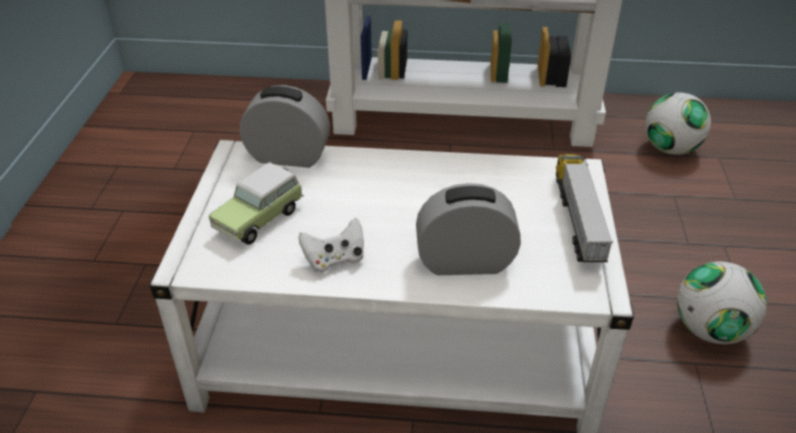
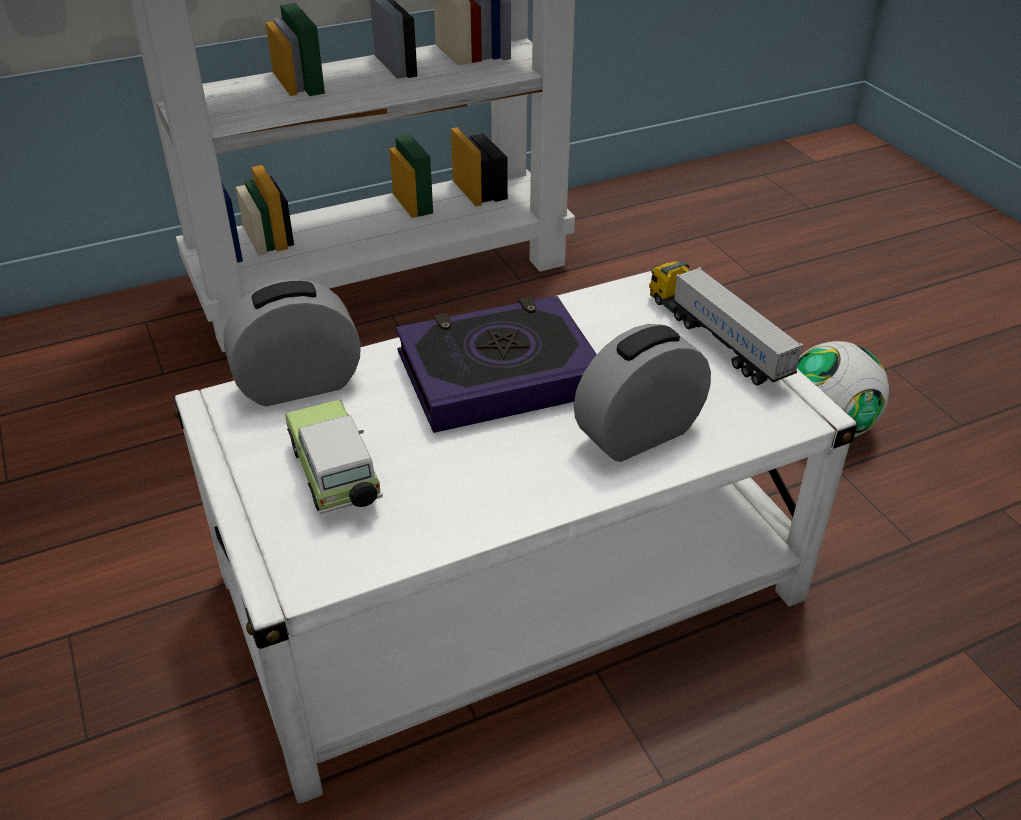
camera: 30 degrees left, 0 degrees up
(261, 218) = (336, 478): toy car -> toy car turned 150 degrees clockwise
(335, 260) = (482, 493): white game controller -> none
(409, 191) = (498, 373): none -> book
(670, 149) = (649, 241): football -> none

